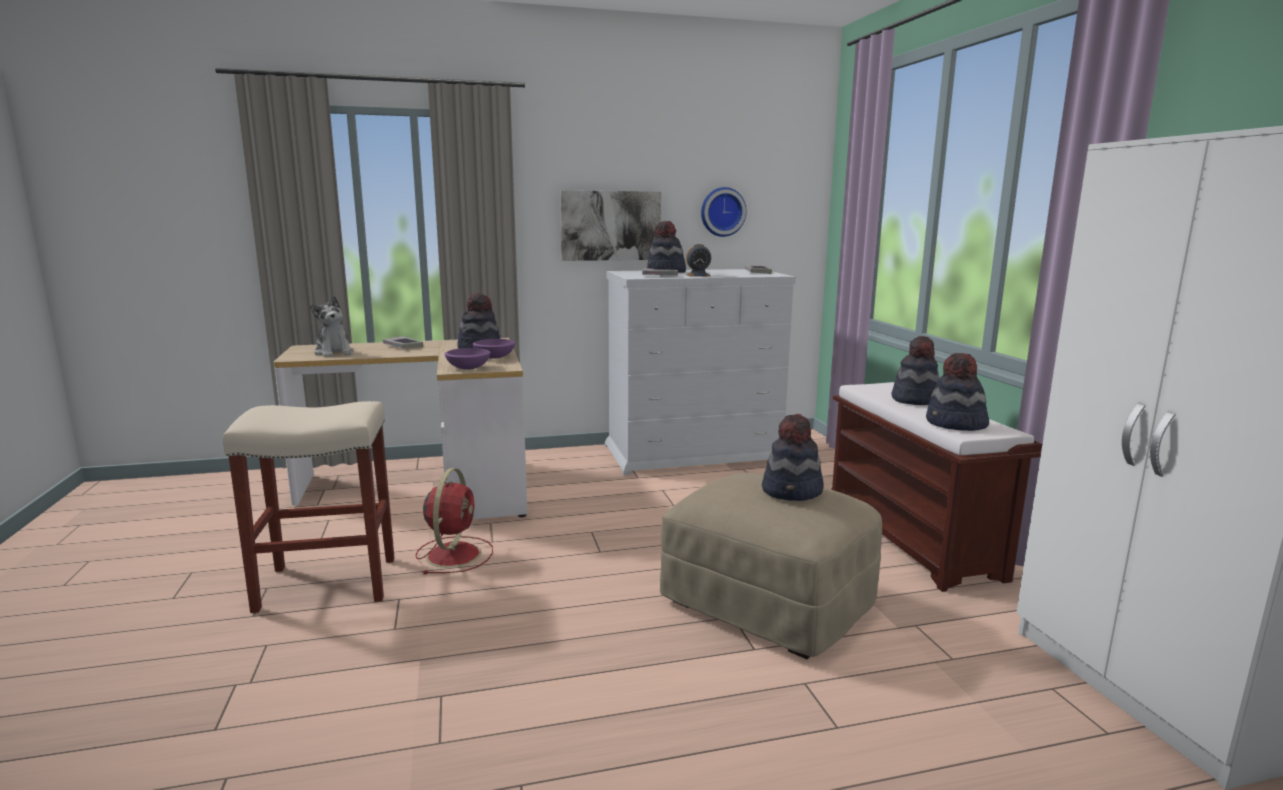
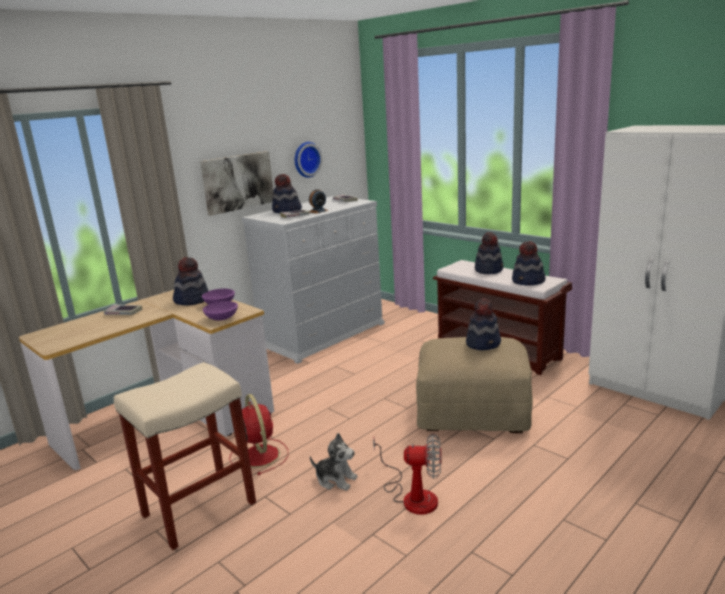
camera: 30 degrees left, 5 degrees up
(334, 352) = (78, 333): plush toy -> plush toy (336, 479)
(548, 673) = (412, 495): none -> fan

